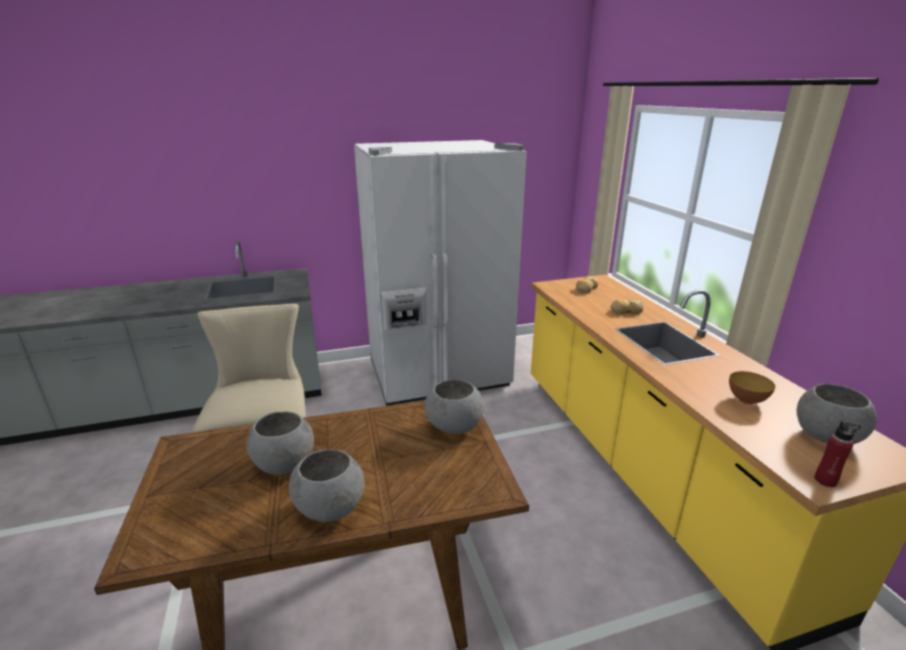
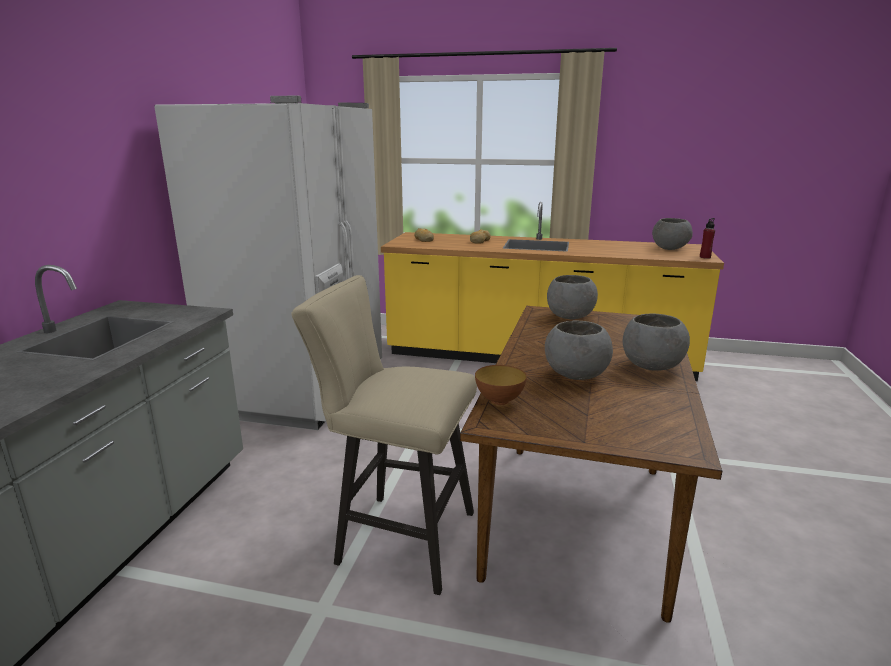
camera: 60 degrees left, 5 degrees down
(746, 400) = (624, 249): bowl -> bowl (499, 401)

